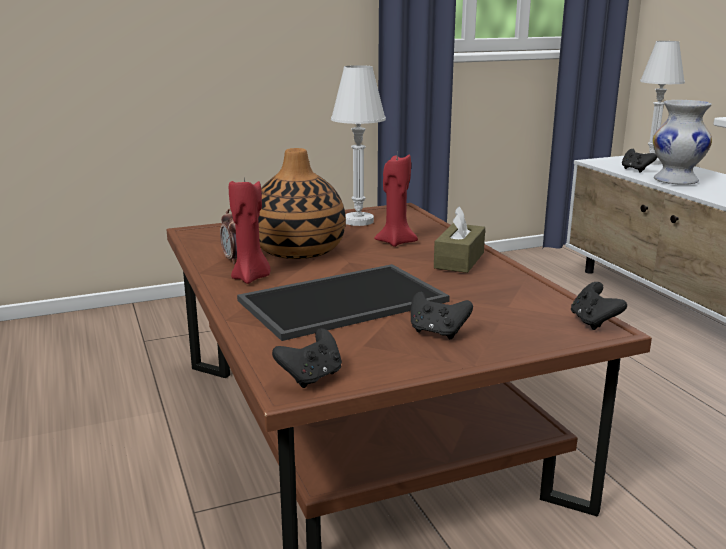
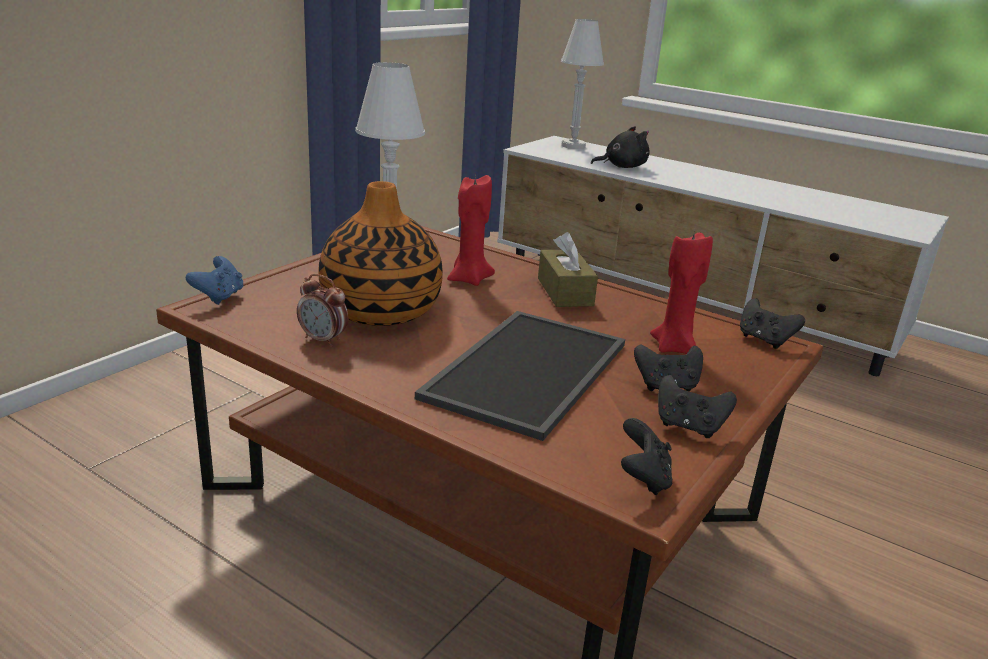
camera: 35 degrees left, 5 degrees up
(209, 227) = (219, 297): none -> blue game controller
(251, 278) = (383, 363): red candle -> red candle (674, 347)
(636, 170) = (574, 157): black game controller -> black game controller (688, 427)
(675, 180) = (622, 166): white vase -> black plush toy

